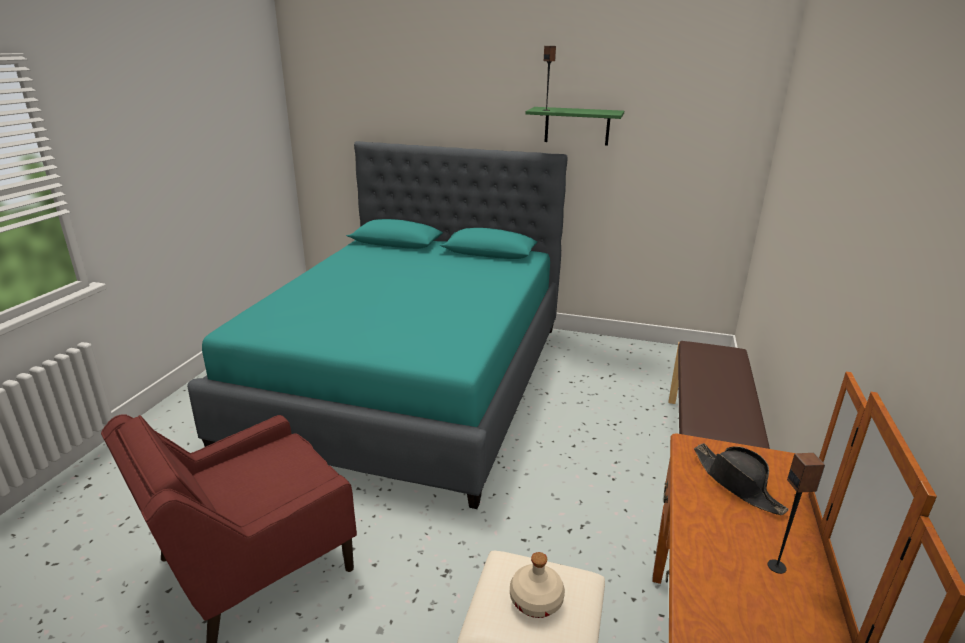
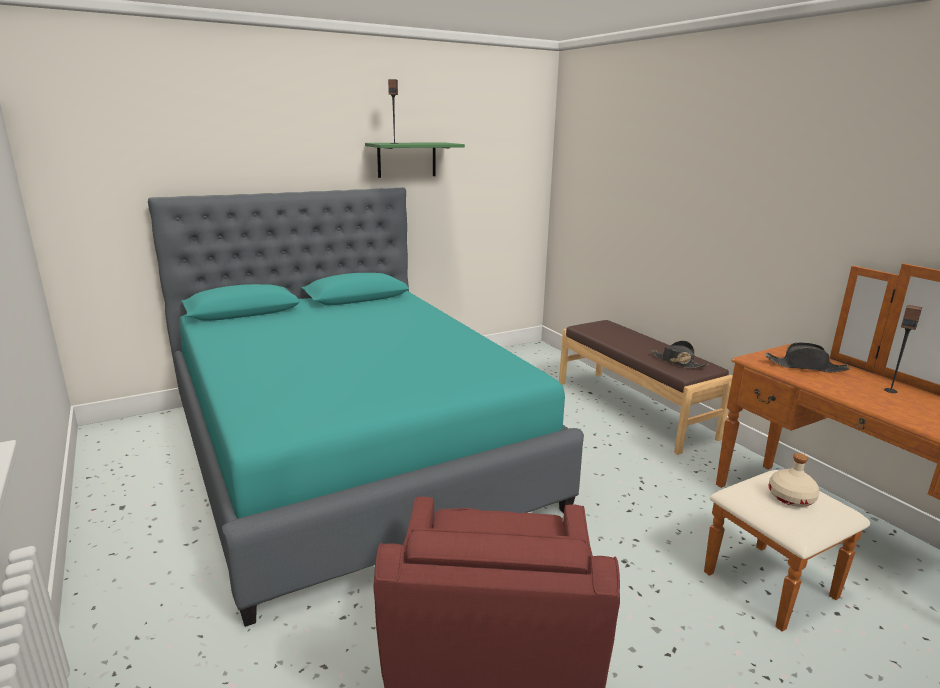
camera: 45 degrees left, 5 degrees down
(720, 423) = (677, 362): none -> black hat

